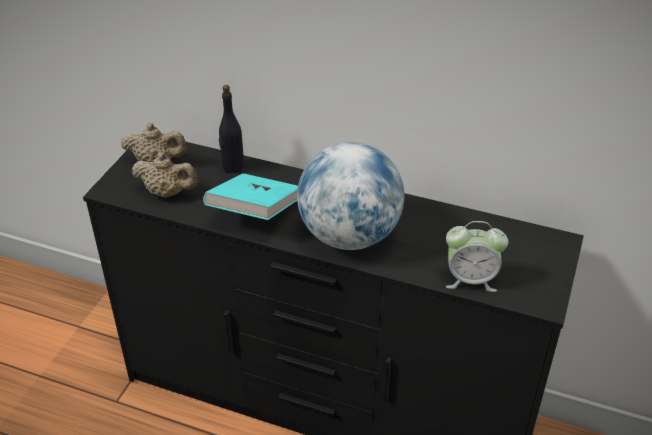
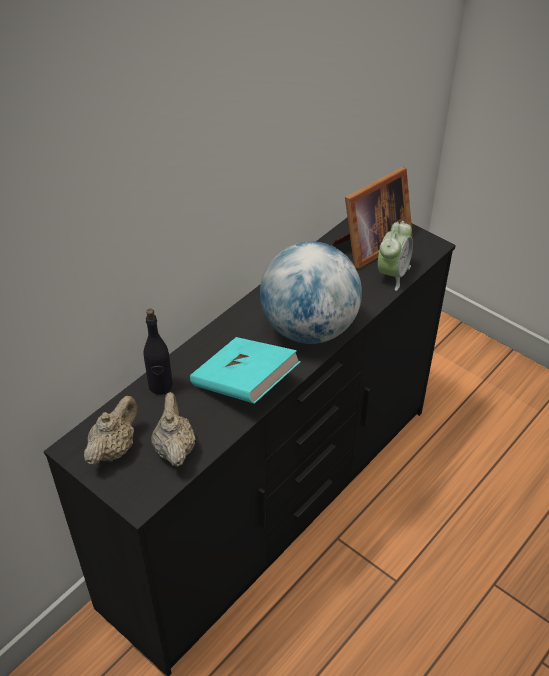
camera: 70 degrees left, 5 degrees up
(168, 193) = (174, 448): beige teapot -> beige teapot turned 45 degrees counterclockwise
(505, 252) = (369, 245): none -> picture frame

